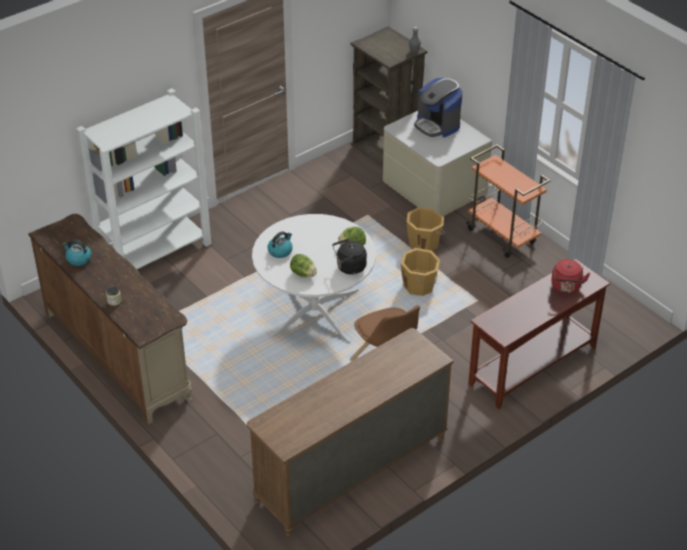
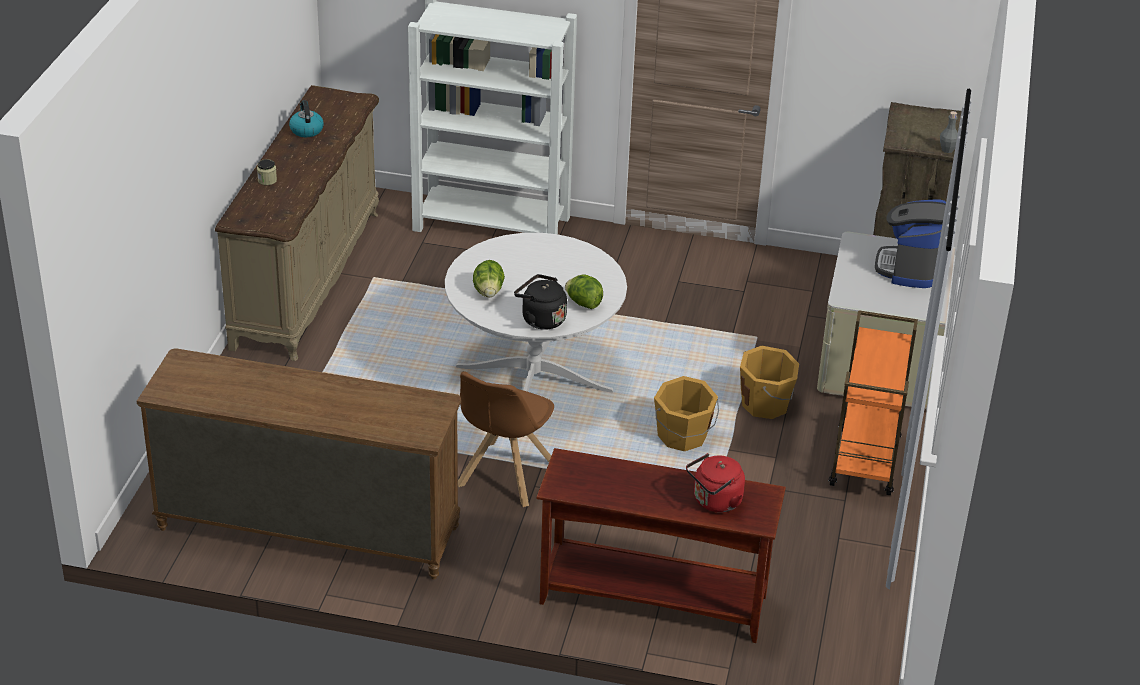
camera: 50 degrees right, 5 degrees down
(280, 251) = (508, 259): kettle -> none

